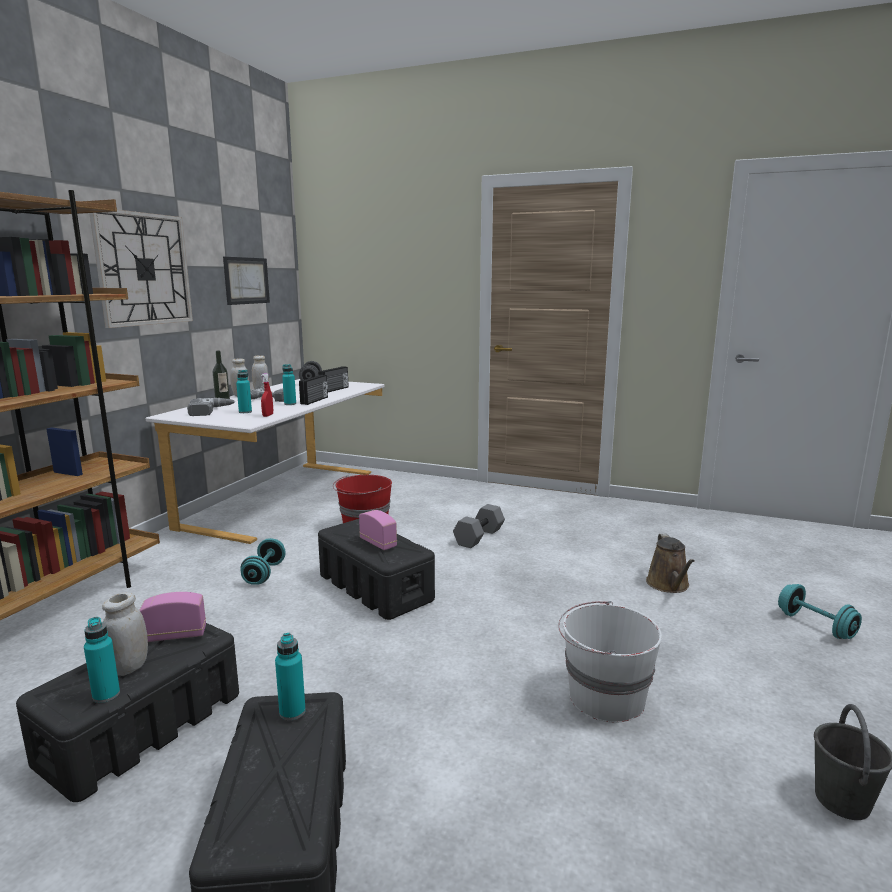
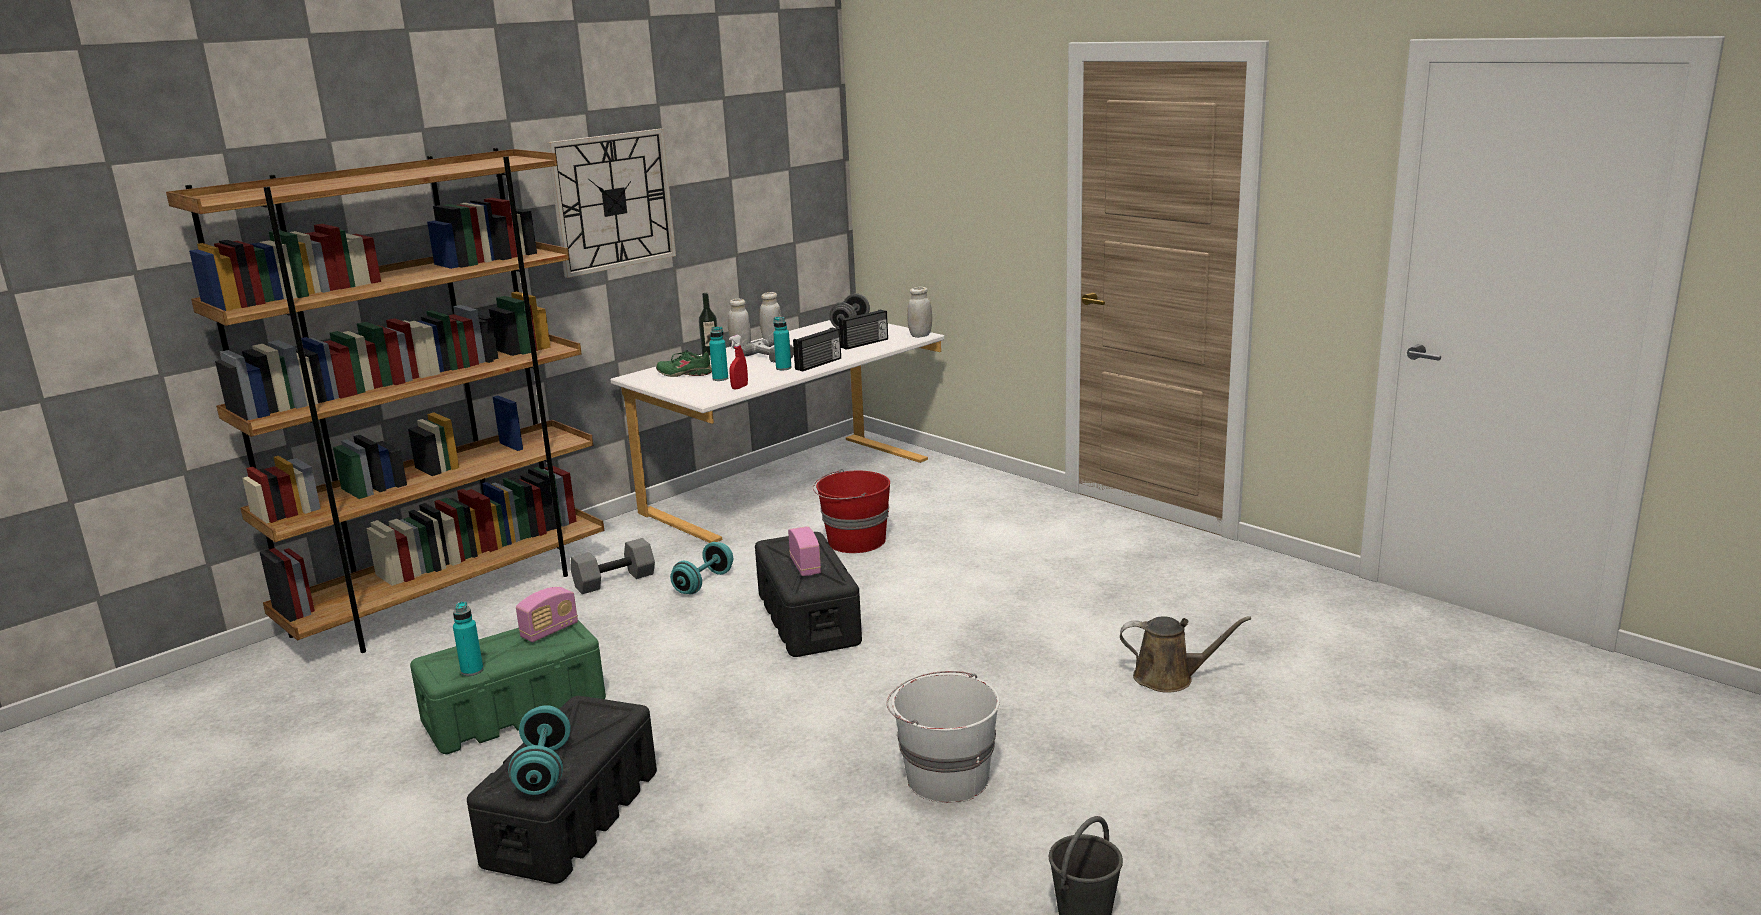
camera: 25 degrees right, 5 degrees up
(129, 667) = (499, 652): white jar -> white jar (920, 335)
(144, 727) = (516, 710): black storage box -> green storage box
(175, 635) = (549, 631): radio -> radio turned 120 degrees clockwise
(211, 411) = (685, 374): power drill -> green shoe
(246, 280) = (759, 191): picture -> none
(292, 712) = (599, 713): turquoise bottle -> none
(479, 537) = (986, 575): grey dumbbell -> grey dumbbell (614, 581)
(669, 585) = (1169, 678): brown watering can -> brown watering can turned 105 degrees counterclockwise
(815, 625) = (1306, 761): turquoise dumbbell -> turquoise dumbbell (543, 770)

